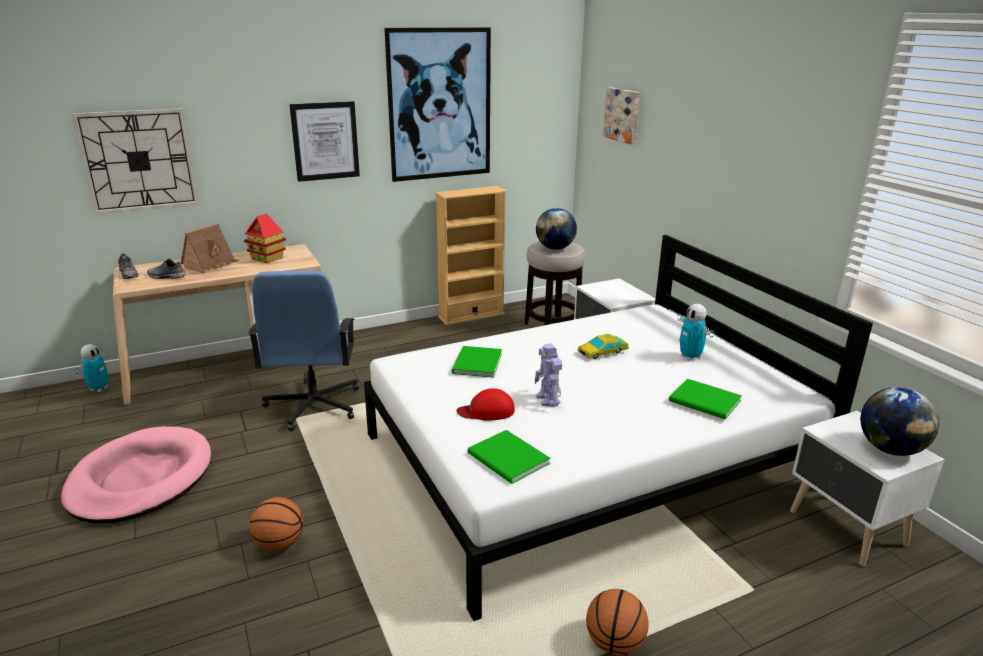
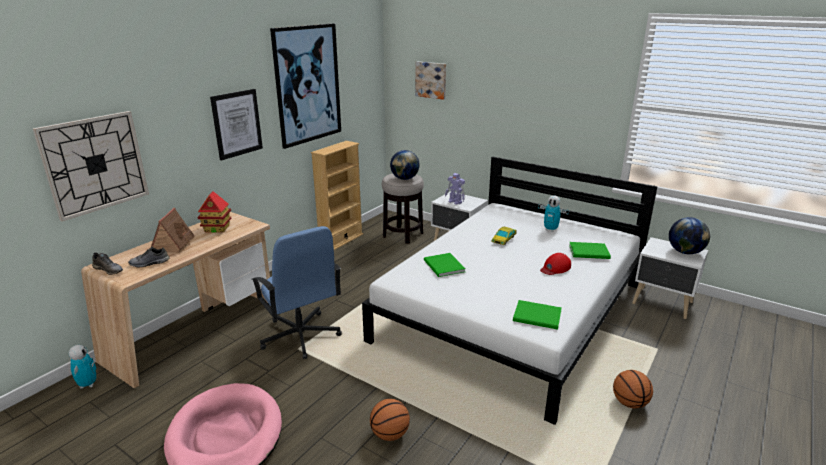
camera: 30 degrees left, 0 degrees up
(487, 411) = (488, 293): red cap -> red cap (555, 268)
(548, 400) = (512, 276): toy robot -> toy robot (455, 202)

